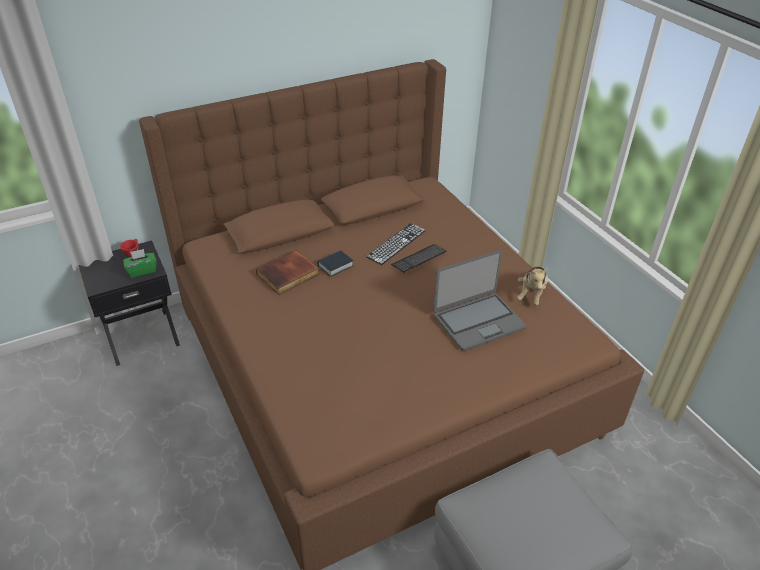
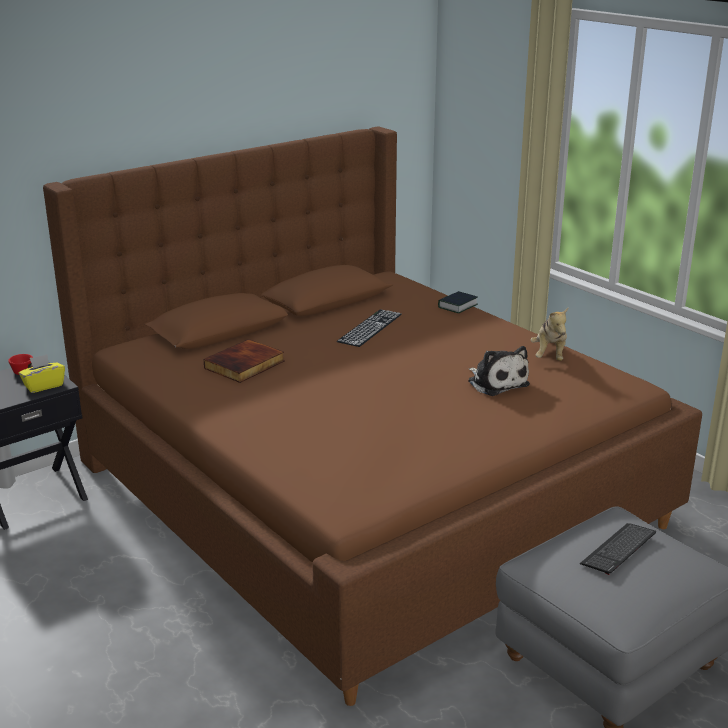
camera: 10 degrees left, 15 degrees down
(142, 270) = (43, 386): green tissue box -> yellow tissue box
(335, 266) = (301, 352): book -> book (457, 306)
(419, 259) = (403, 338): keyboard -> keyboard (618, 550)
(478, 321) = (496, 382): laptop -> plush toy

